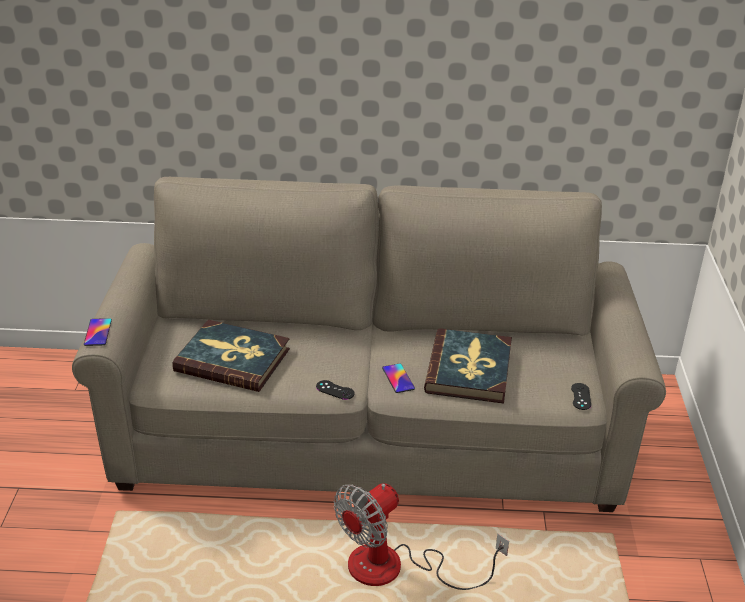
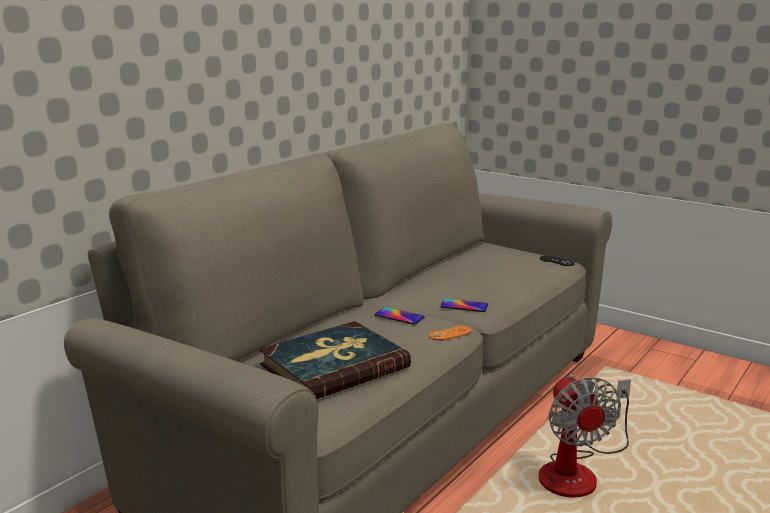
camera: 55 degrees left, 15 degrees down
(98, 332) = (249, 377): phone -> phone (399, 316)
(335, 390) = (450, 333): black game controller -> orange game controller
(469, 370) = (483, 280): book -> none

